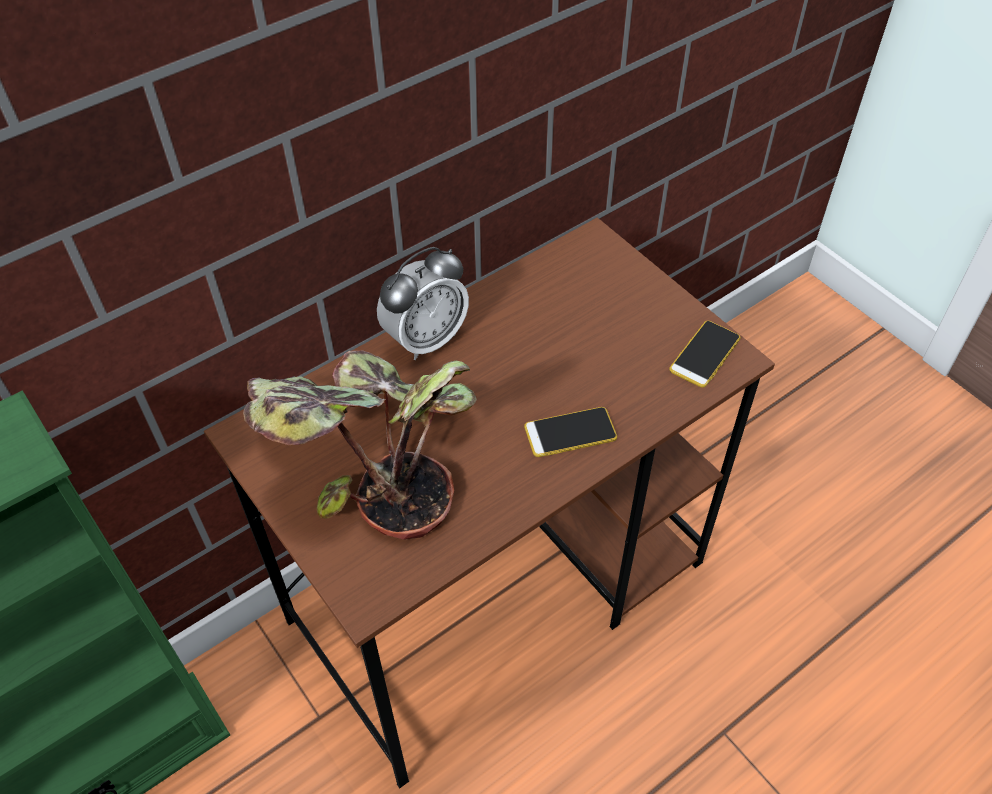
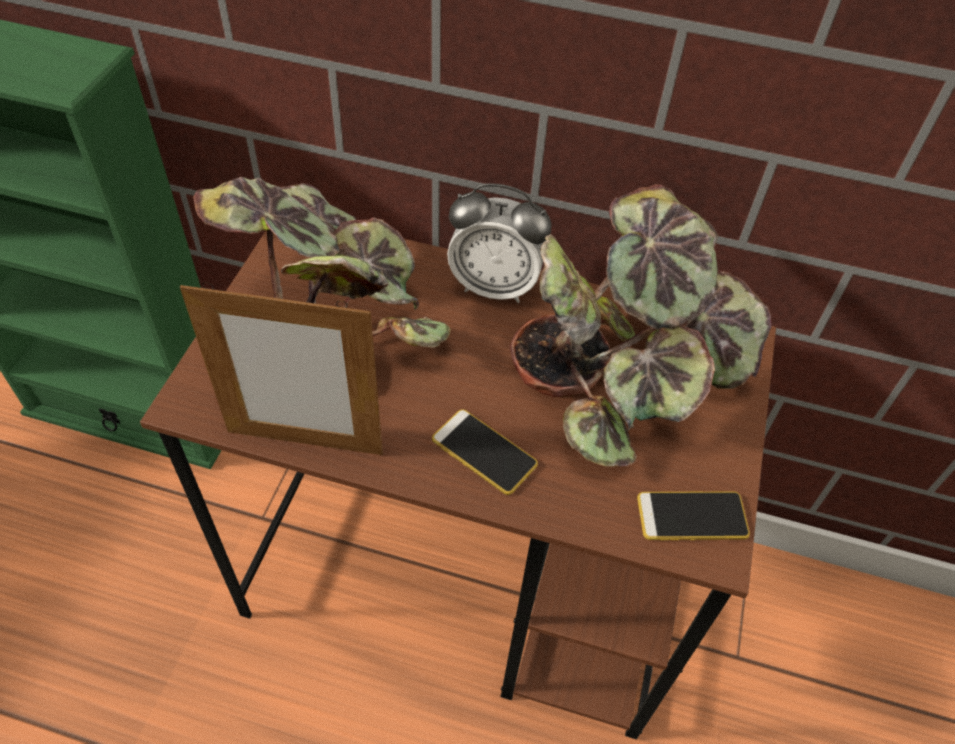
camera: 50 degrees right, 0 degrees up
(473, 537) = (305, 442): none -> picture frame
(573, 319) = (624, 378): none -> potted plant

